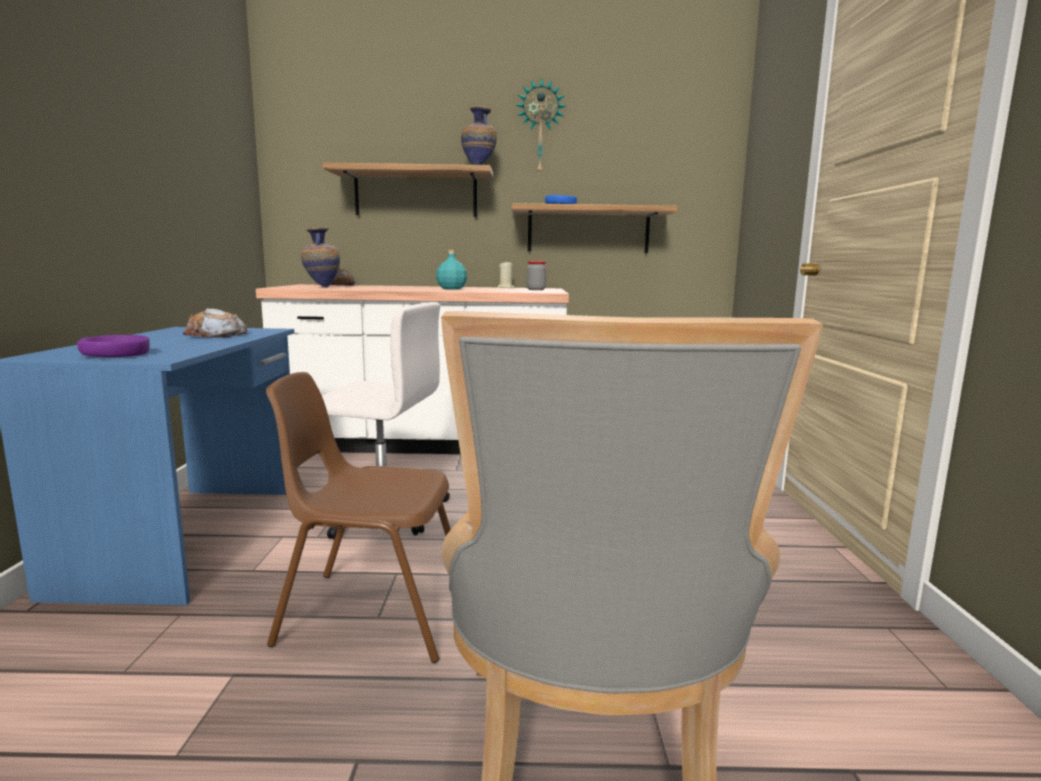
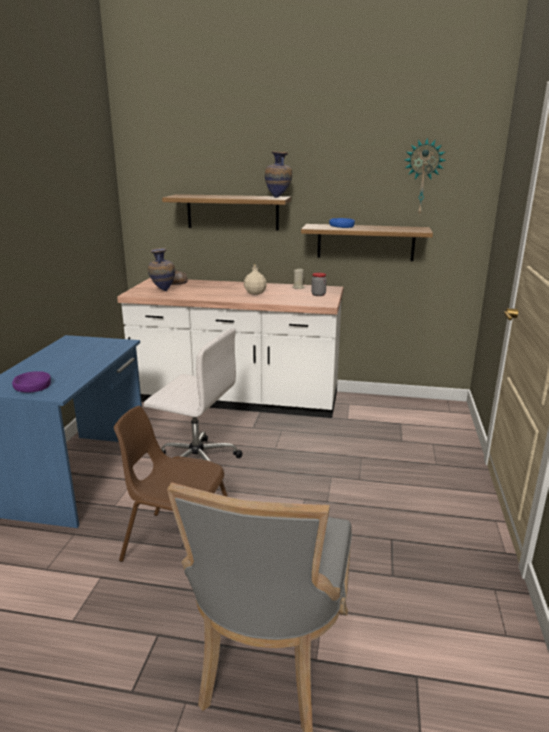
camera: 10 degrees right, 10 degrees up
(216, 334) = (90, 352): bread -> none
(452, 288) = (255, 293): turquoise bottle -> beige bottle
(540, 128) = (329, 161): wall clock -> wall clock (422, 177)

